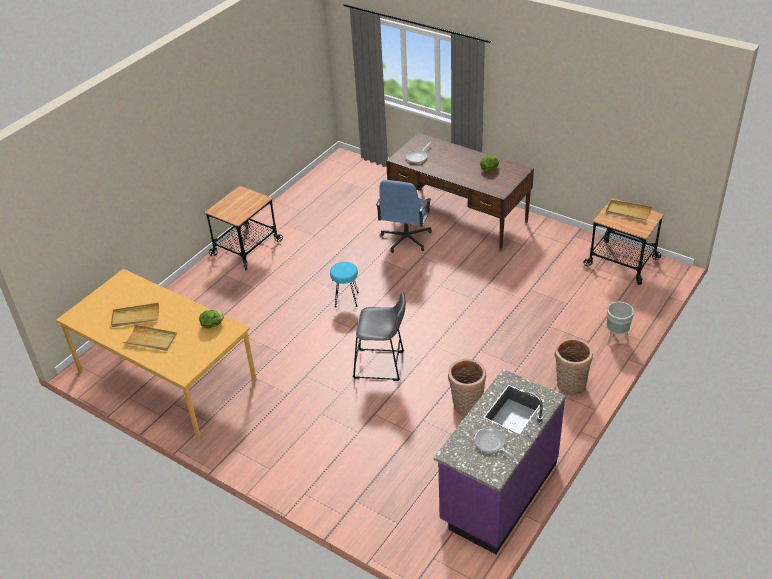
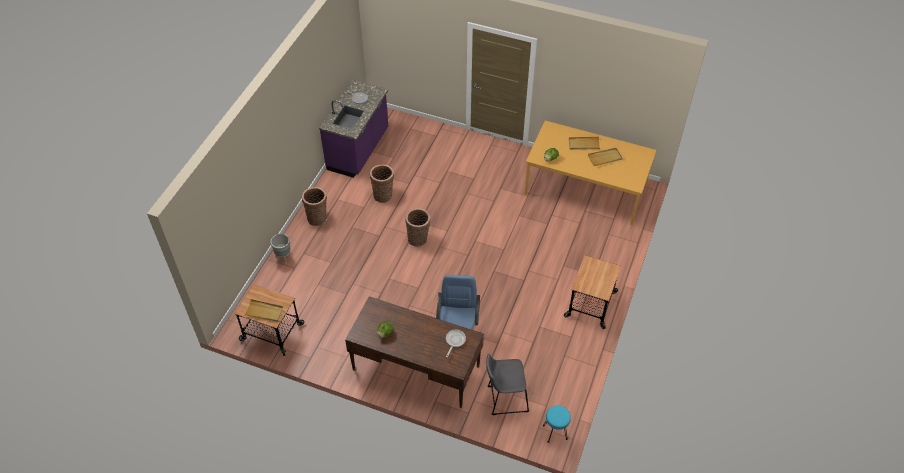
camera: 165 degrees right, 10 degrees up
(346, 299) = (487, 264): turquoise stool -> turquoise stool (555, 432)
(382, 365) = (445, 215): grey stool -> grey stool (505, 399)
(427, 339) = (418, 239): none -> basket

